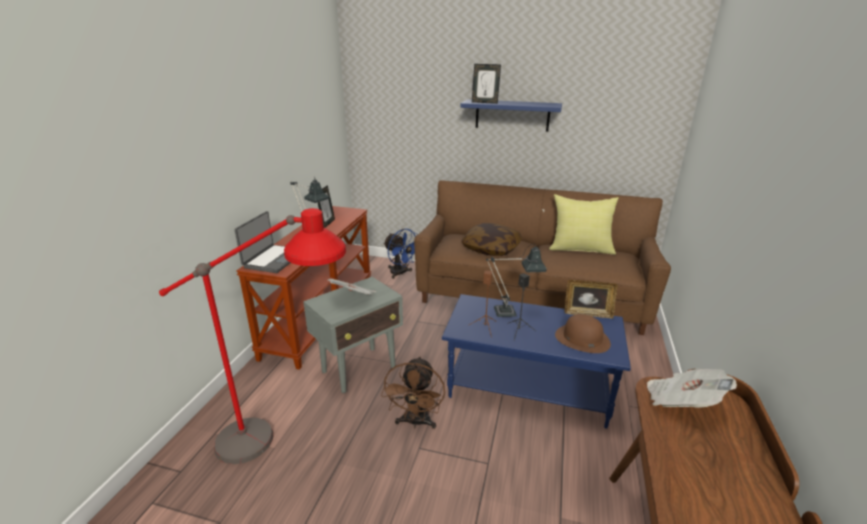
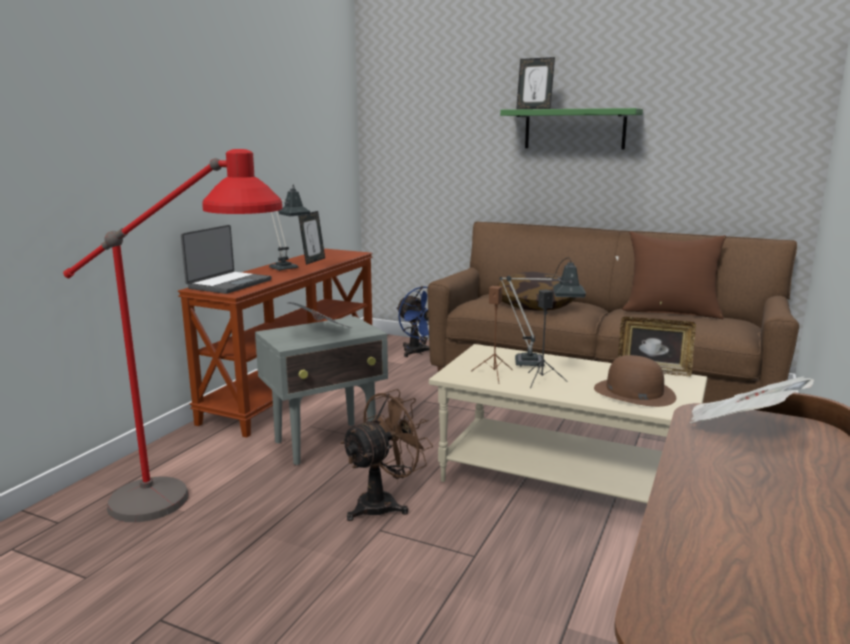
camera: 10 degrees right, 10 degrees down
(415, 422) = (384, 503): brown fan -> brown fan turned 150 degrees counterclockwise
(512, 115) = (574, 129): blue shelf -> green shelf
(528, 387) = (563, 480): blue coffee table -> beige coffee table
(580, 249) = (671, 312): yellow pillow -> brown pillow

